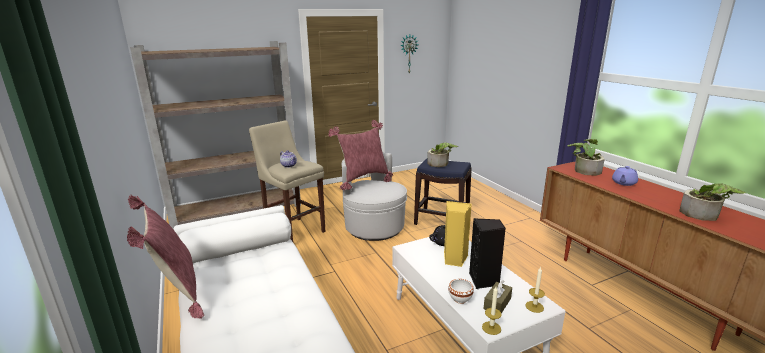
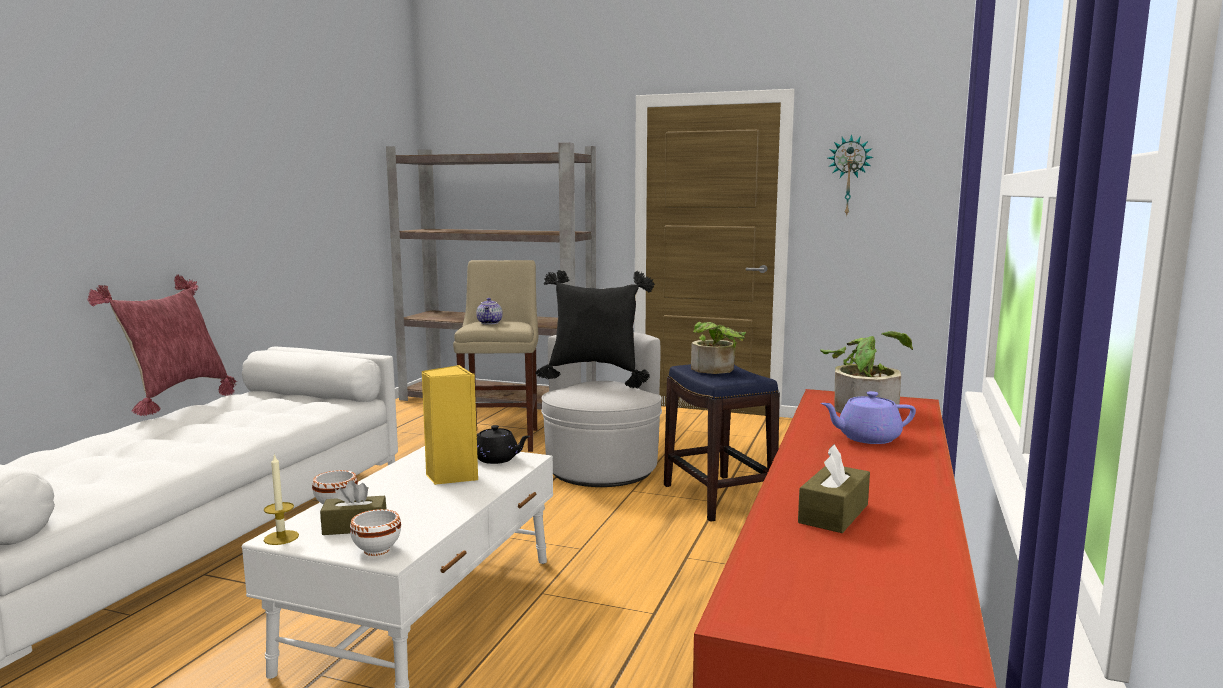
camera: 45 degrees right, 10 degrees down
(362, 183) = (595, 381): red pillow -> black pillow
(484, 281) = (412, 505): black speaker -> none
(534, 306) = (378, 550): candle -> white bowl
(704, 215) = (833, 514): potted plant -> brown tissue box

